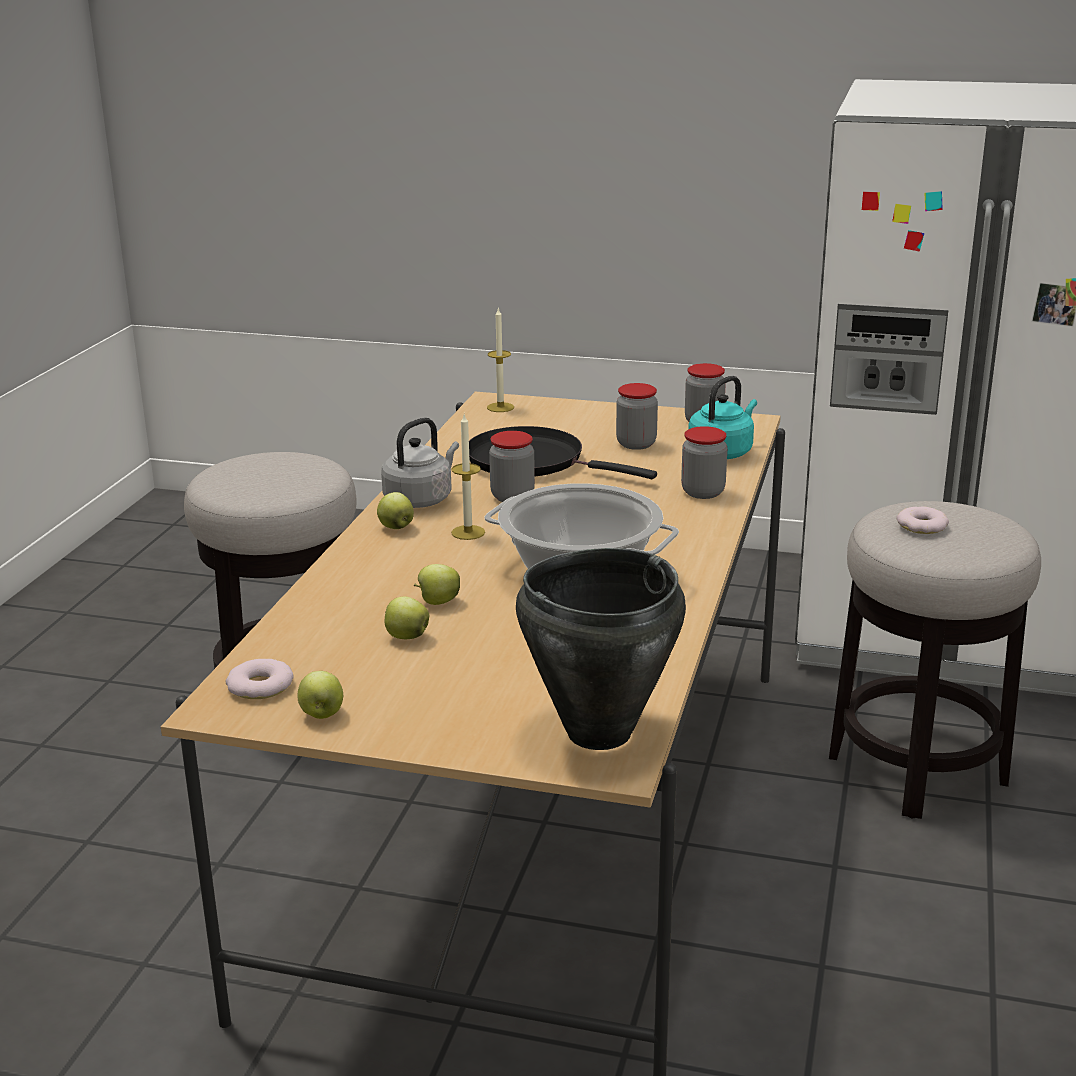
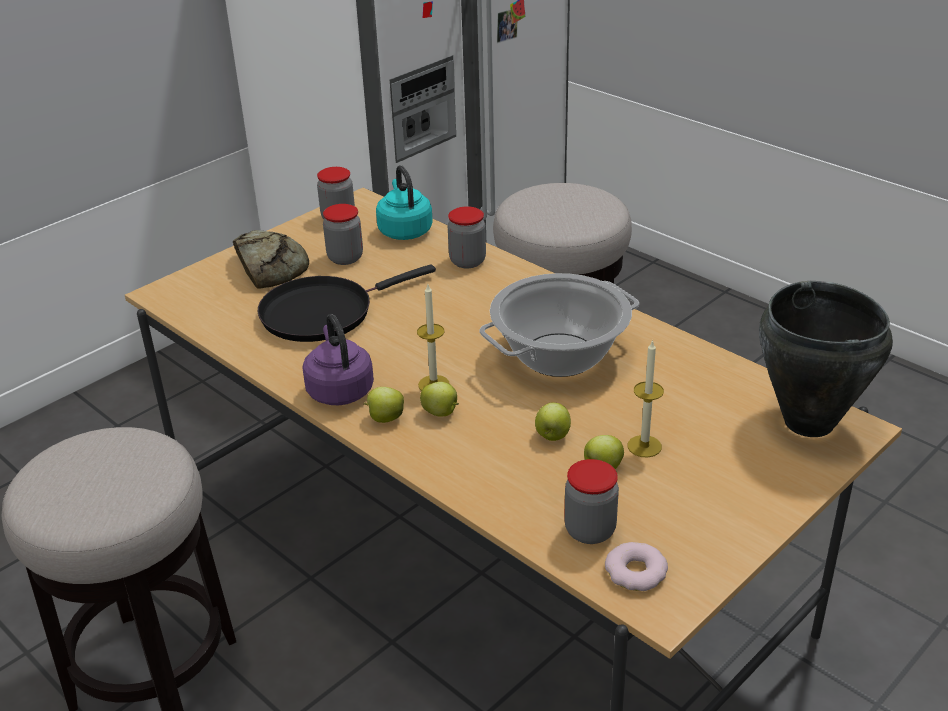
camera: 60 degrees left, 10 degrees up
(322, 714) = (707, 548): apple -> apple (441, 413)
(421, 499) = (339, 389): grey kettle -> purple kettle
(500, 407) = (183, 293): candle -> candle (644, 446)
(512, 497) = (385, 343): jar -> jar (590, 530)
(581, 422) = (270, 267): none -> bread
(922, 526) = (553, 211): donut -> none

